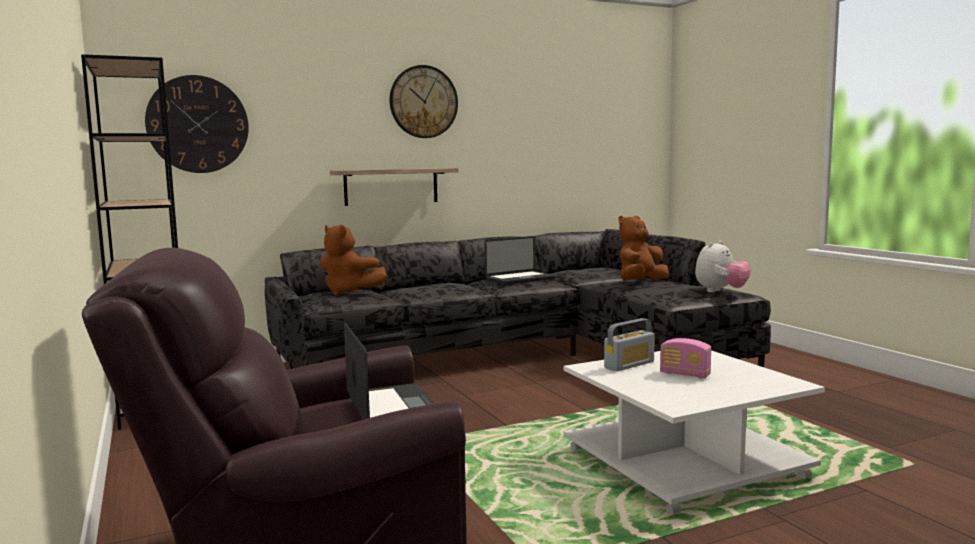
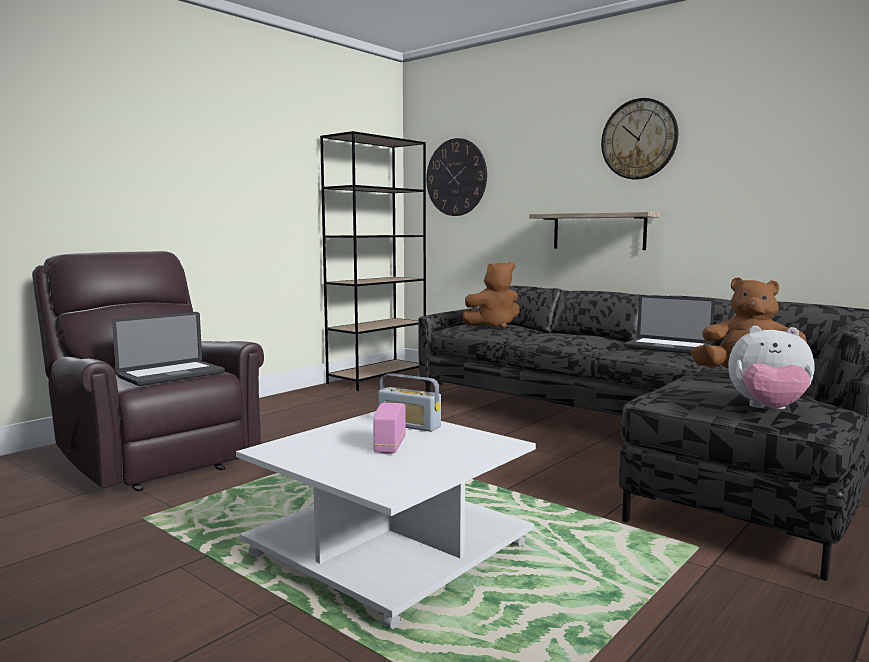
camera: 65 degrees right, 0 degrees up
(349, 292) = (493, 325): brown plush toy -> brown plush toy turned 120 degrees counterclockwise

